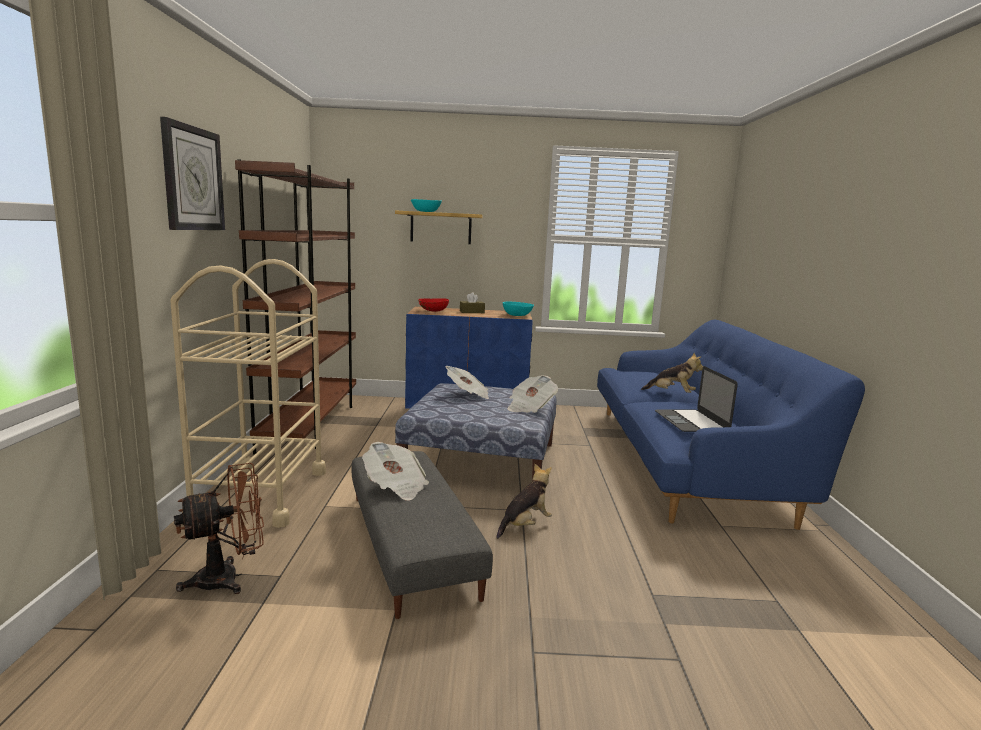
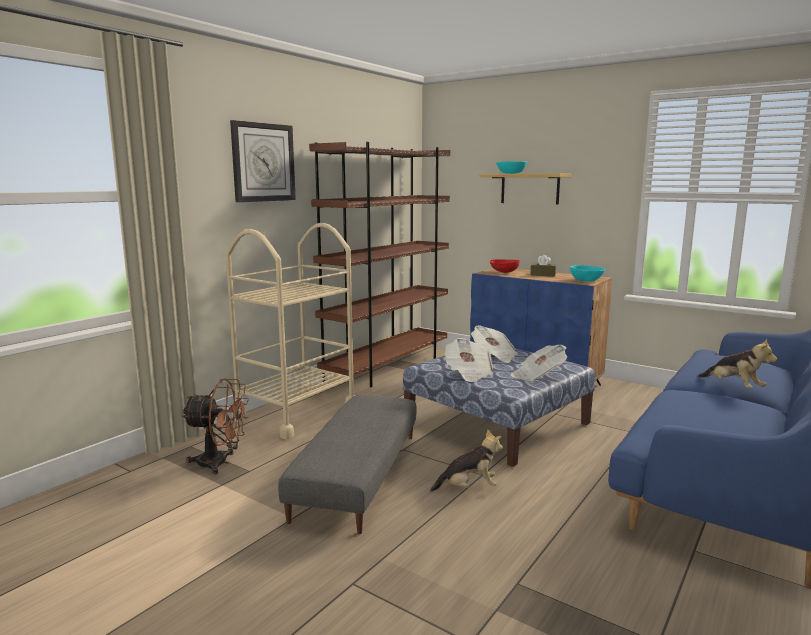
camera: 35 degrees right, 0 degrees up
(395, 486) = (351, 422): newspaper -> newspaper (468, 373)
(691, 421) = (698, 418): laptop -> none

